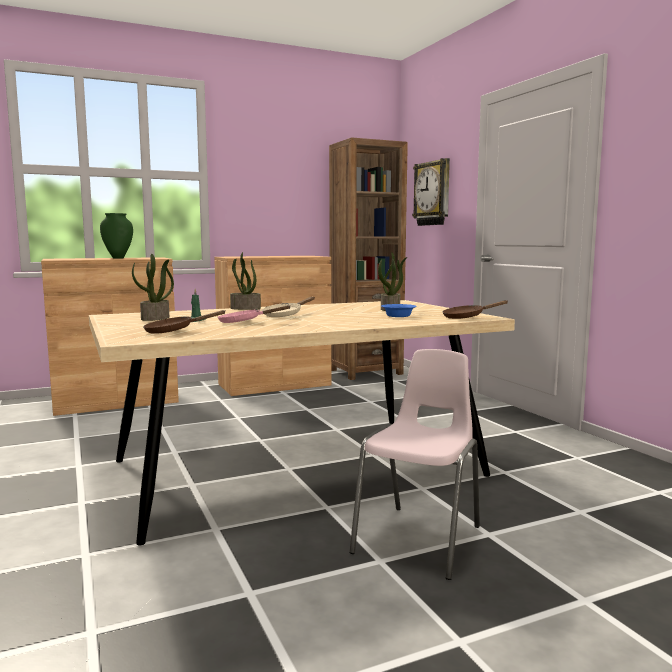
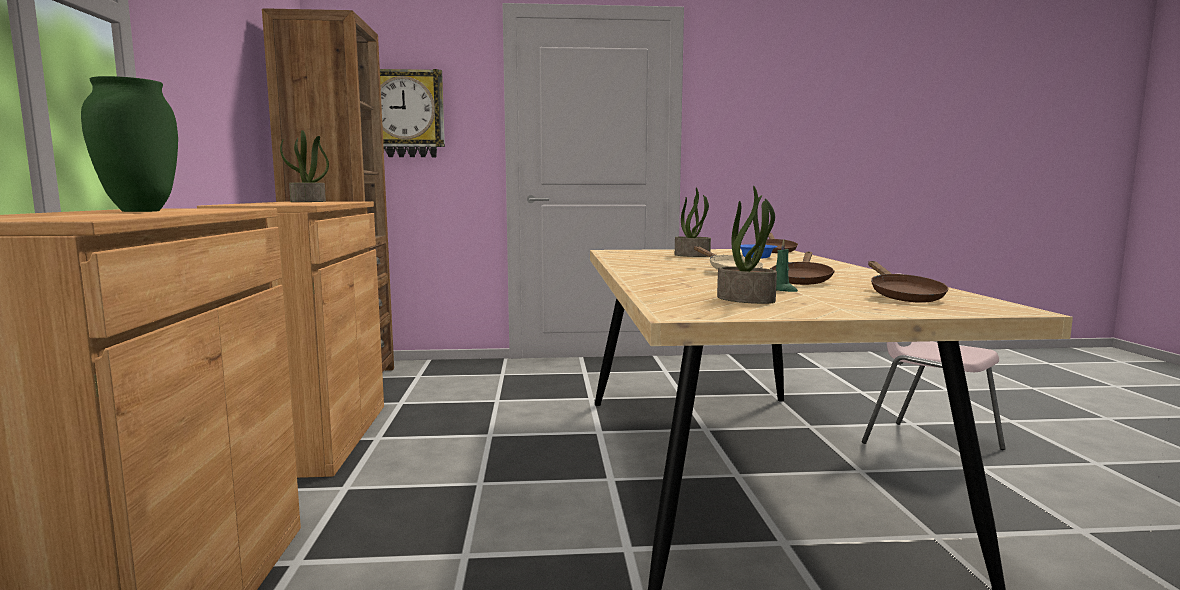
camera: 70 degrees left, 0 degrees up
(244, 322) = (801, 280): pink frying pan -> brown frying pan
(245, 308) = (635, 276): potted plant -> potted plant (308, 201)

